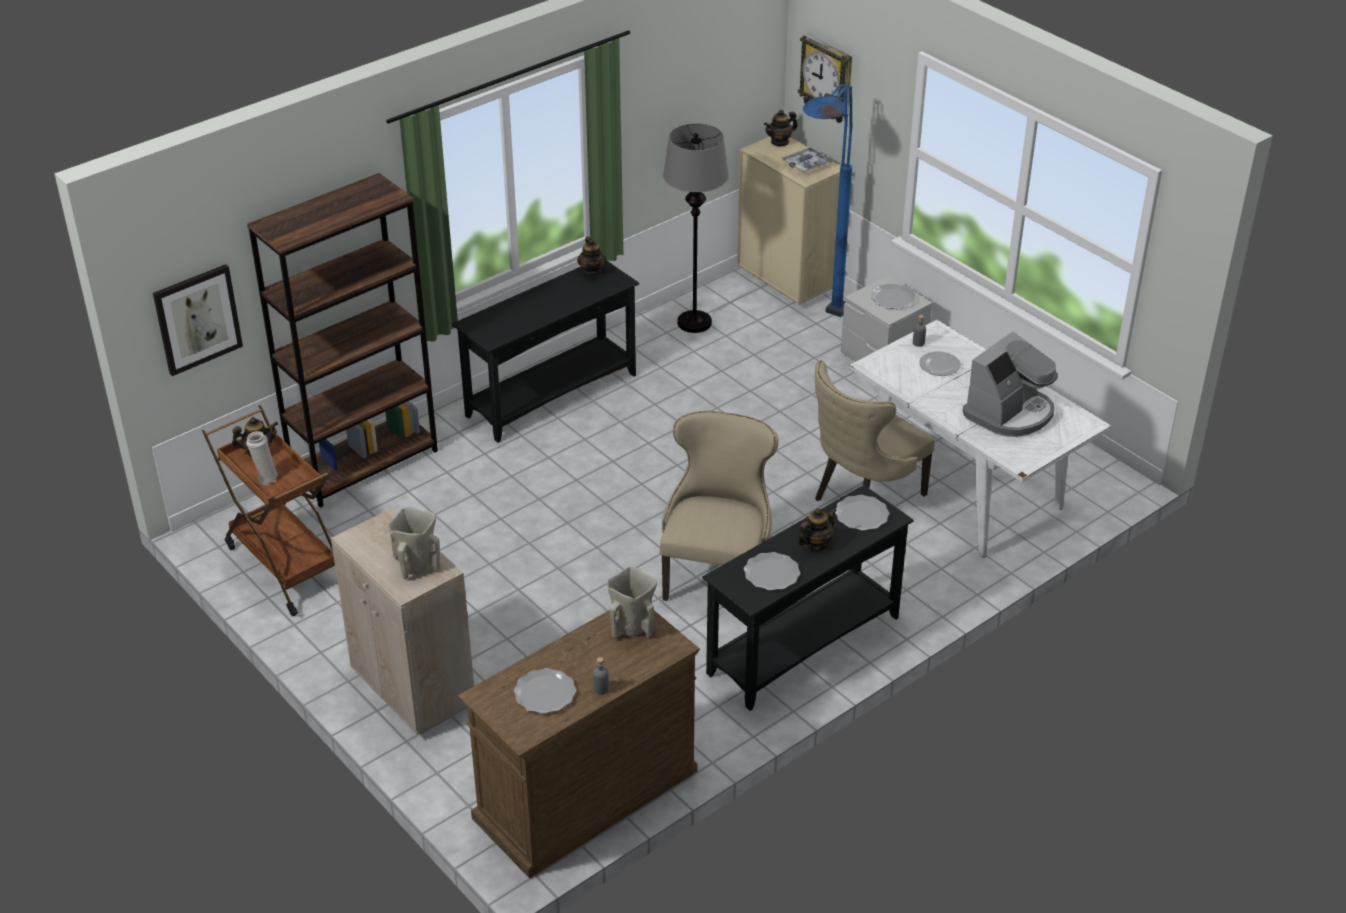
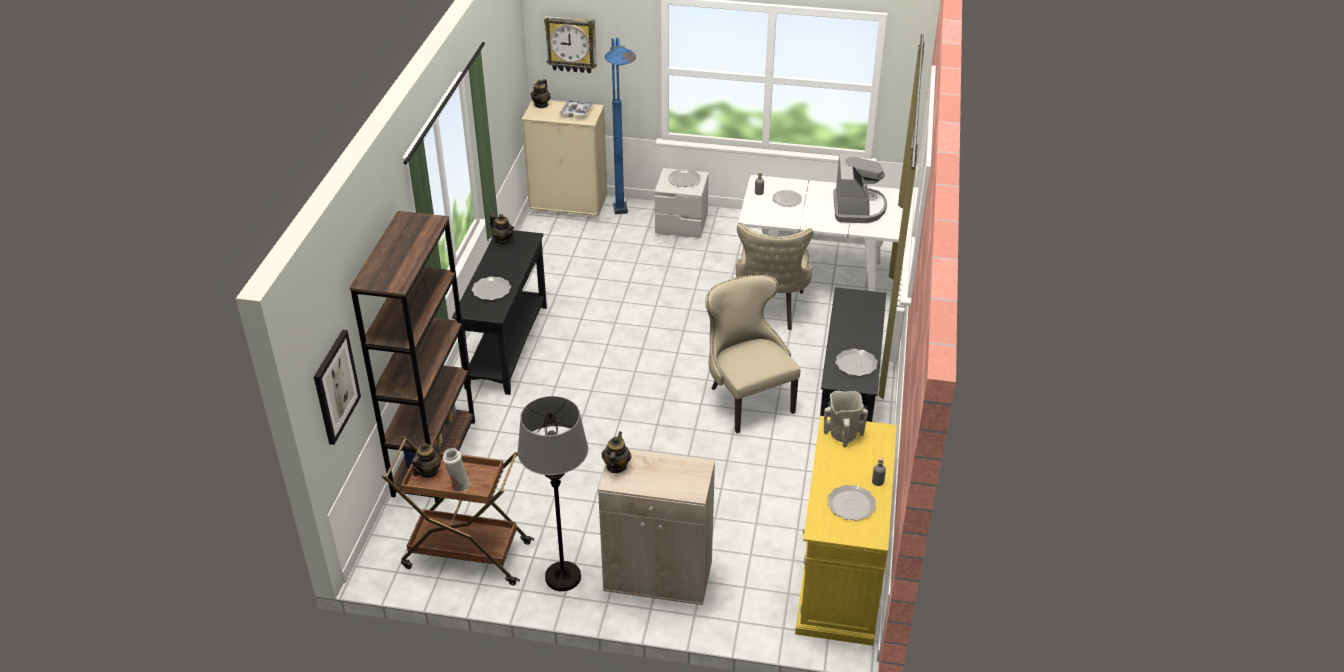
camera: 40 degrees left, 0 degrees up
(417, 564) = (678, 472): beige vase -> none
(586, 795) = (841, 574): brown dresser -> yellow dresser
(694, 323) = (543, 257): grey floor lamp -> grey floor lamp (563, 577)
(815, 544) = (856, 334): teapot -> teapot (616, 466)
(861, 515) = (857, 304): plate -> plate (491, 290)

